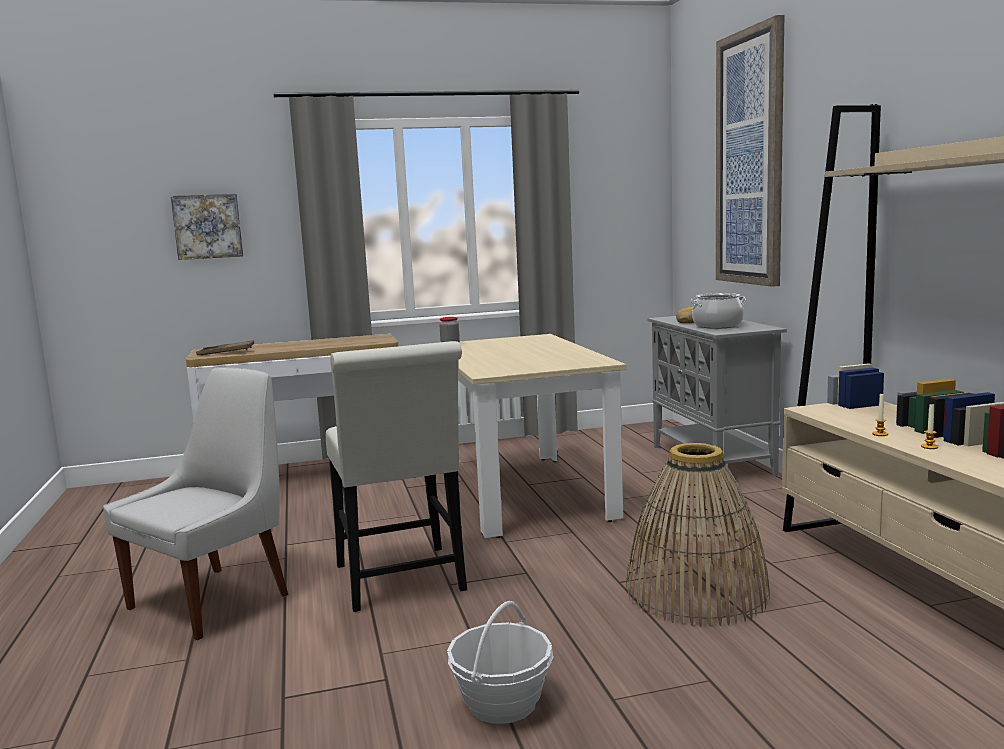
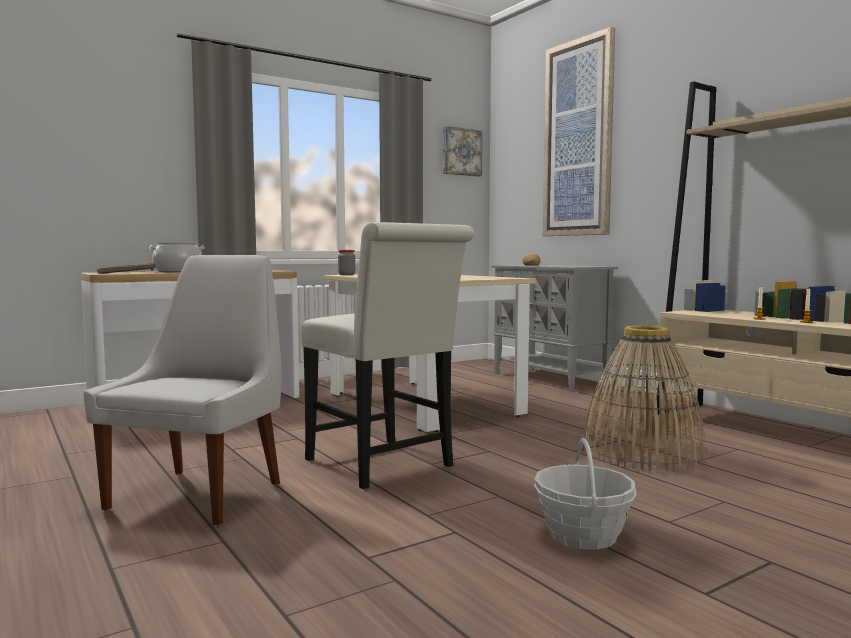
camera: 20 degrees left, 5 degrees down
(208, 226) = (98, 153): picture -> picture (461, 152)
(717, 326) = (561, 265): cooking pot -> cooking pot (178, 271)

